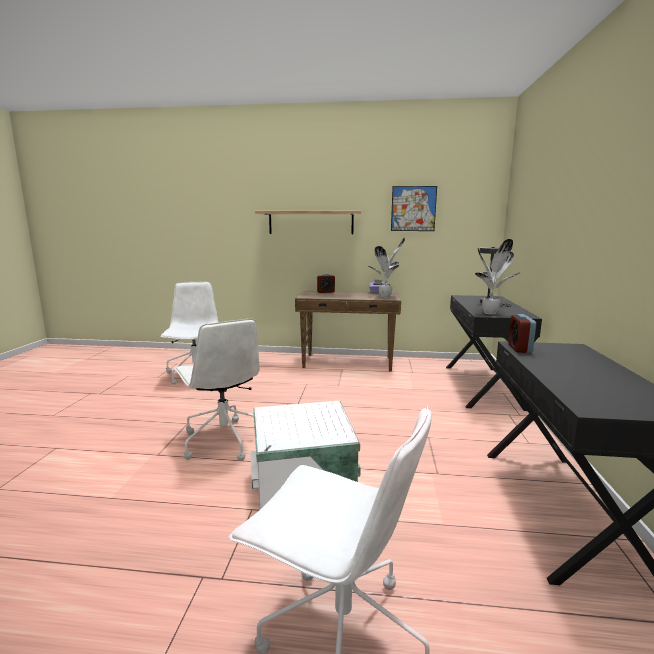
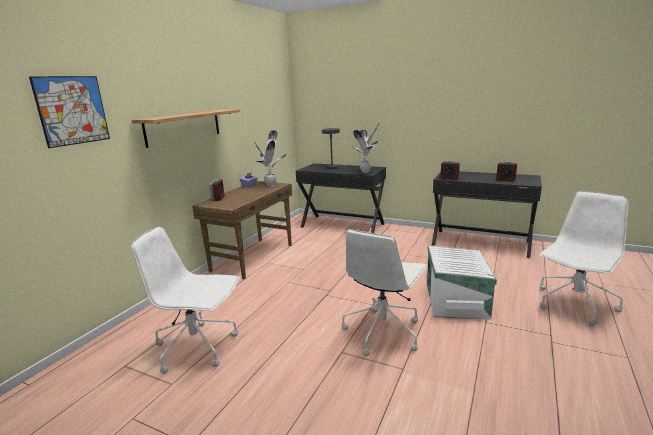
camera: 70 degrees left, 5 degrees up
(223, 439) = (384, 331): white office chair -> white office chair turned 135 degrees clockwise
(413, 208) = (251, 103): picture -> picture (72, 110)
(582, 385) = (505, 180): none -> alarm clock

